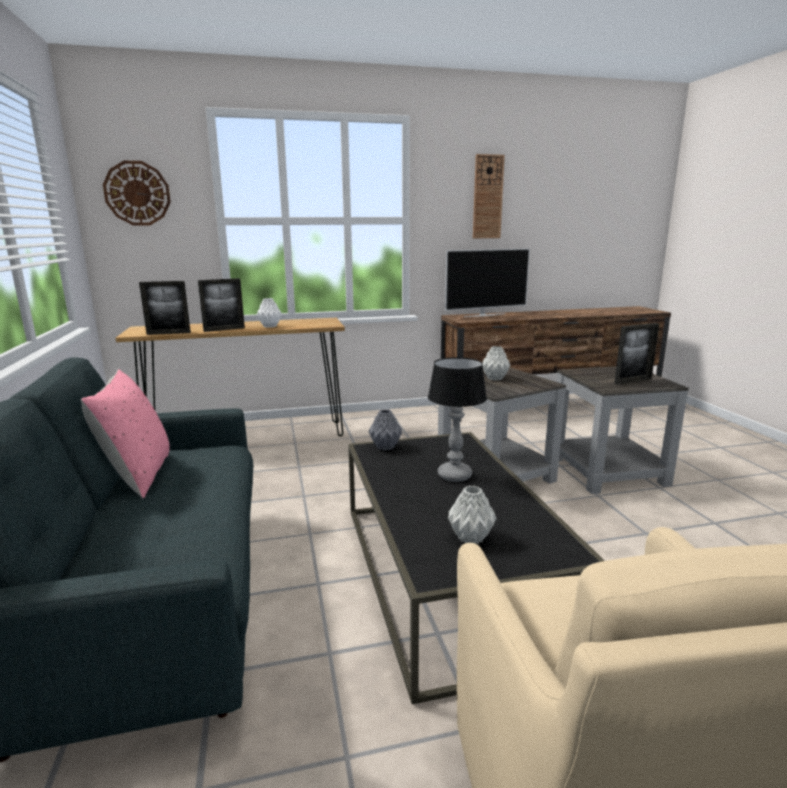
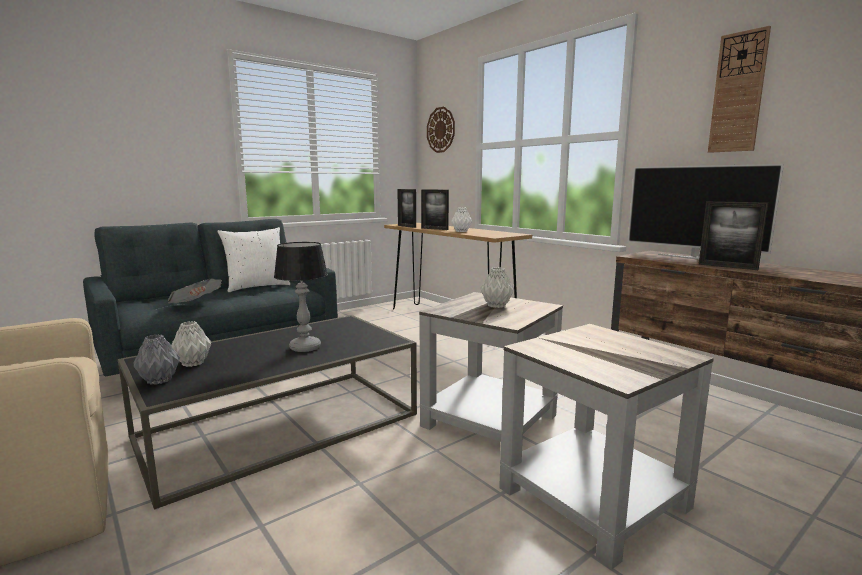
camera: 65 degrees right, 5 degrees down
(138, 476) = (257, 286): pink pillow -> white pillow
(207, 525) = (196, 305): none -> newspaper
(385, 447) = (351, 323): grey vase -> grey vase (159, 380)
(633, 381) = (597, 358): picture frame -> picture frame (727, 267)

